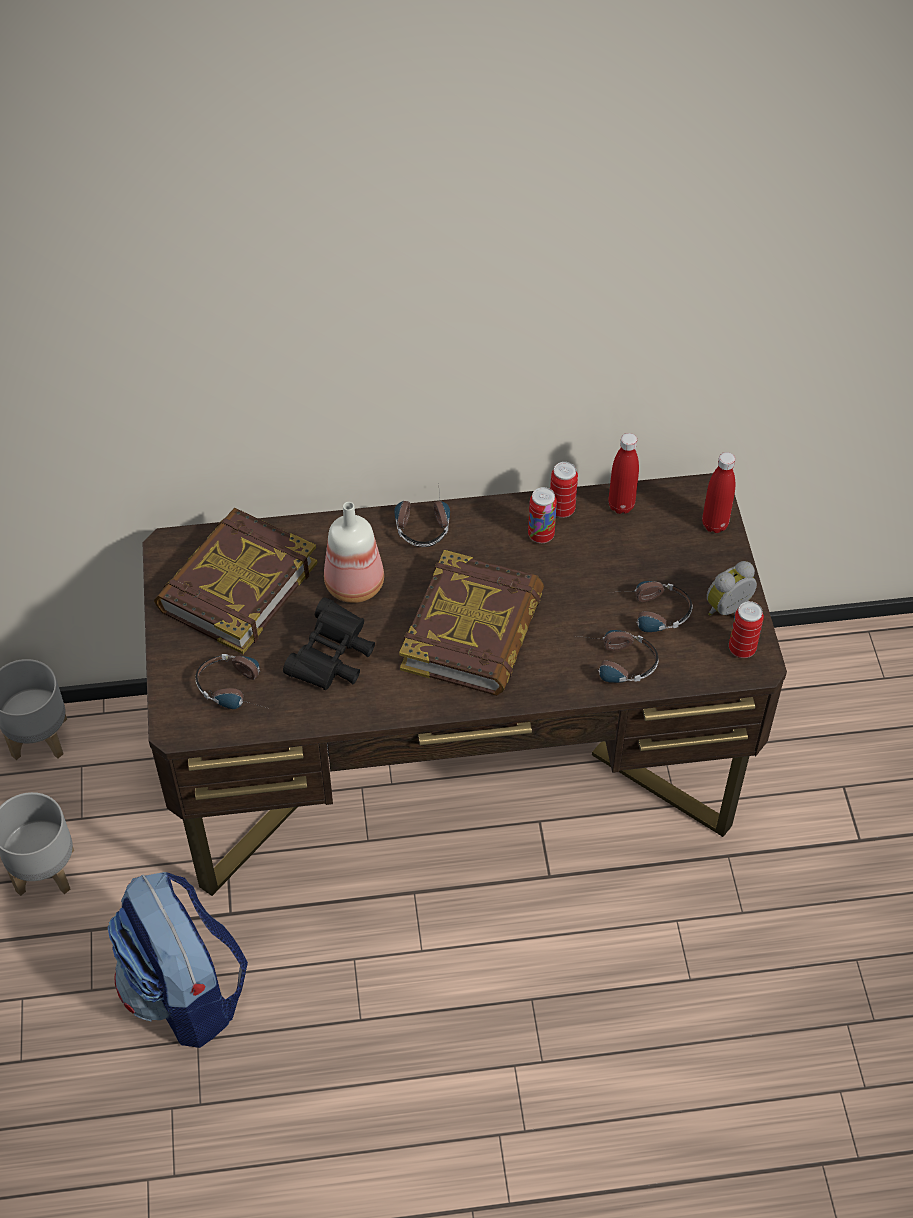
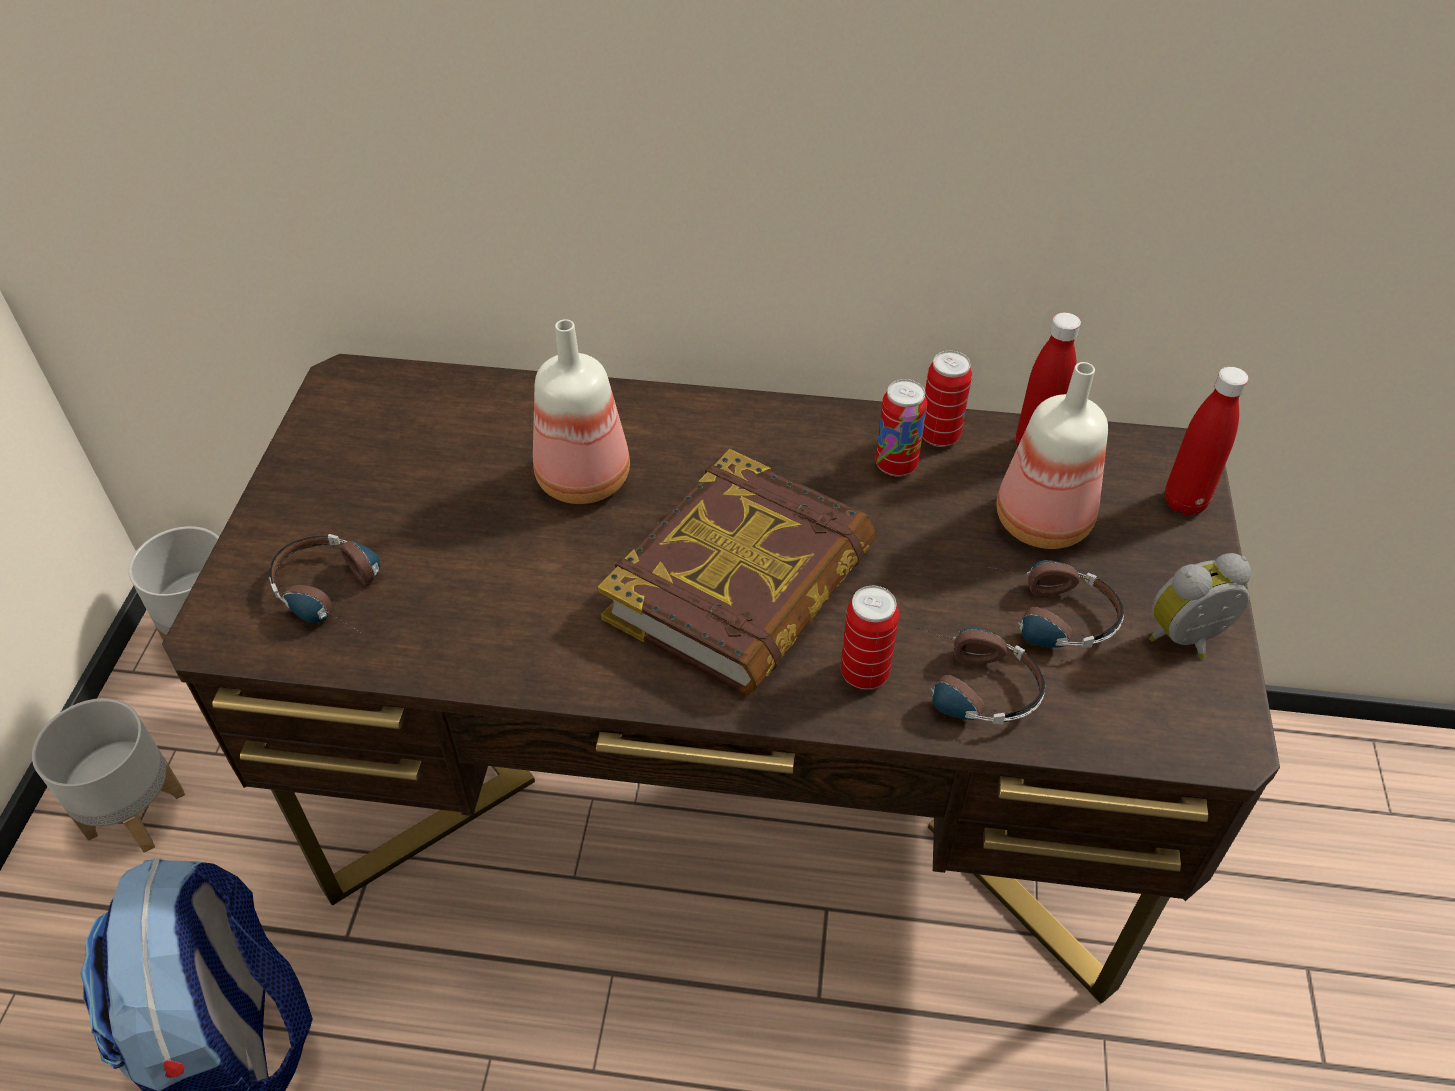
camera: 15 degrees right, 5 degrees down
(237, 586) = (410, 448): book -> none
(332, 659) = (502, 580): black binoculars -> none
(422, 521) = (719, 413): headphones -> none
(633, 554) = (1039, 520): none -> bottle
(742, 649) = (1200, 709): can -> can (864, 673)

